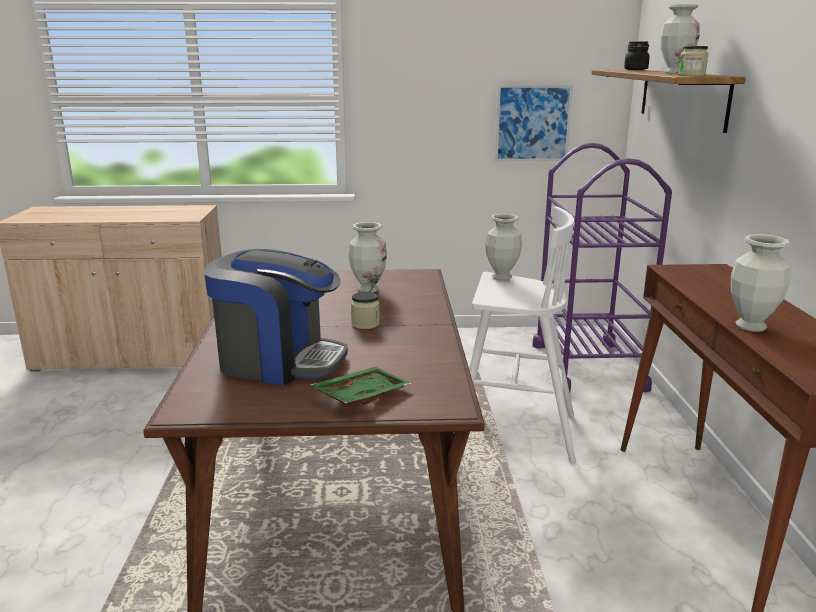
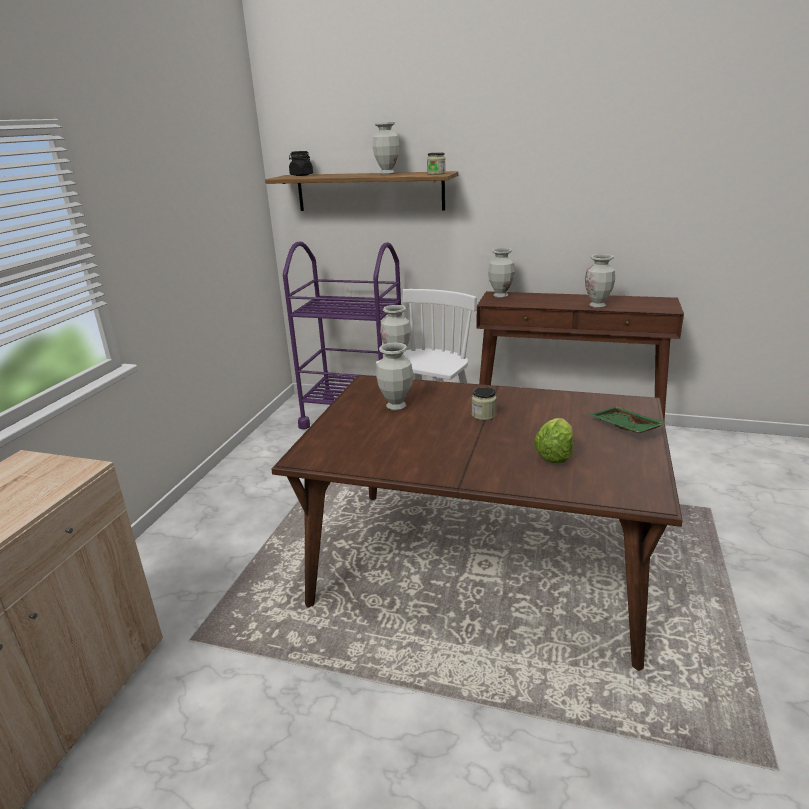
camera: 70 degrees left, 5 degrees up
(279, 361) = (555, 454): coffee machine -> lettuce
(533, 123) = (228, 237): picture -> none
(711, 271) = (500, 296): none -> vase

